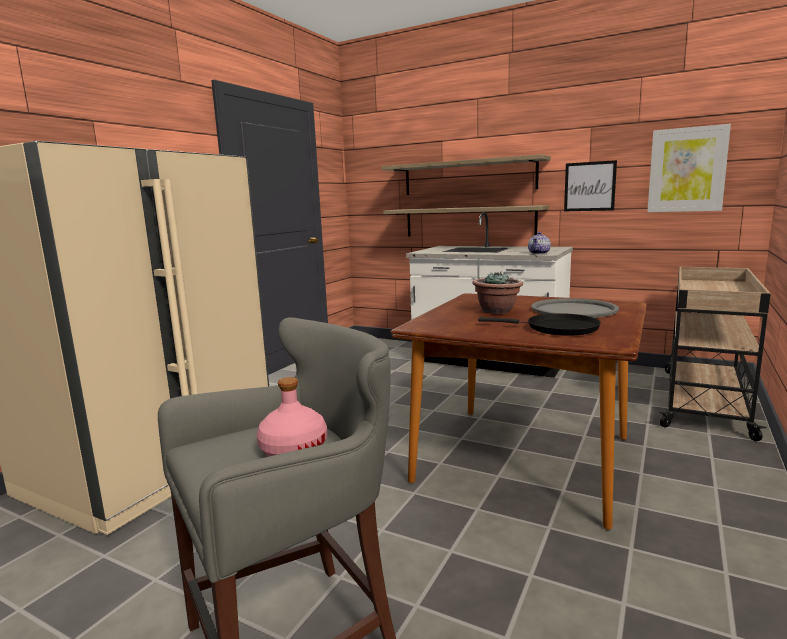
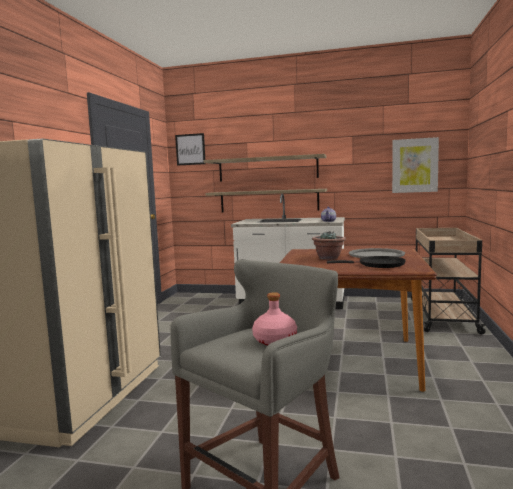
camera: 15 degrees left, 5 degrees down
(589, 186) = (353, 176): picture -> picture (190, 149)

